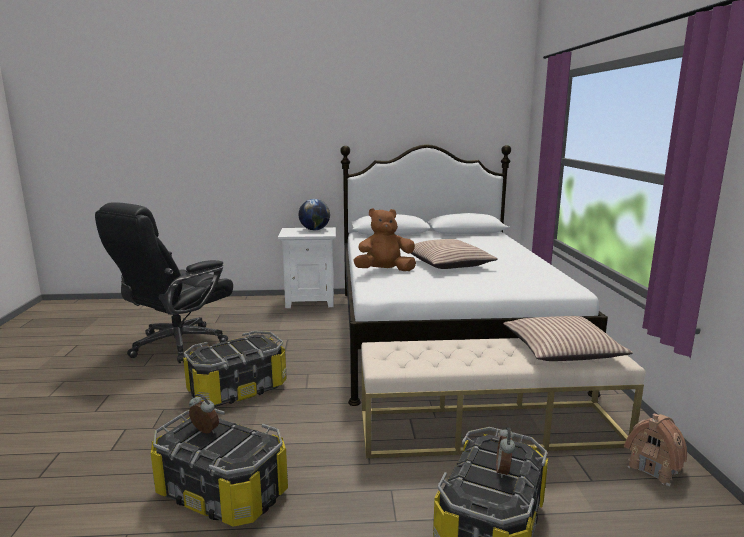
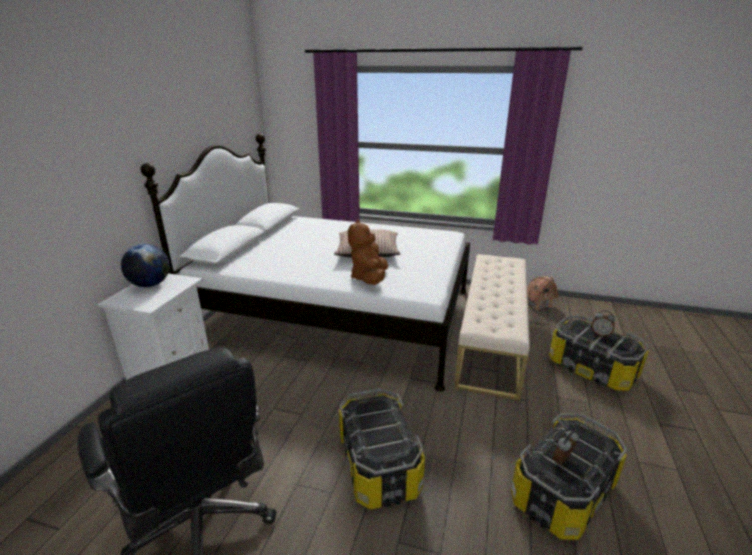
camera: 70 degrees left, 10 degrees up
(561, 350) = (499, 270): pillow -> none

